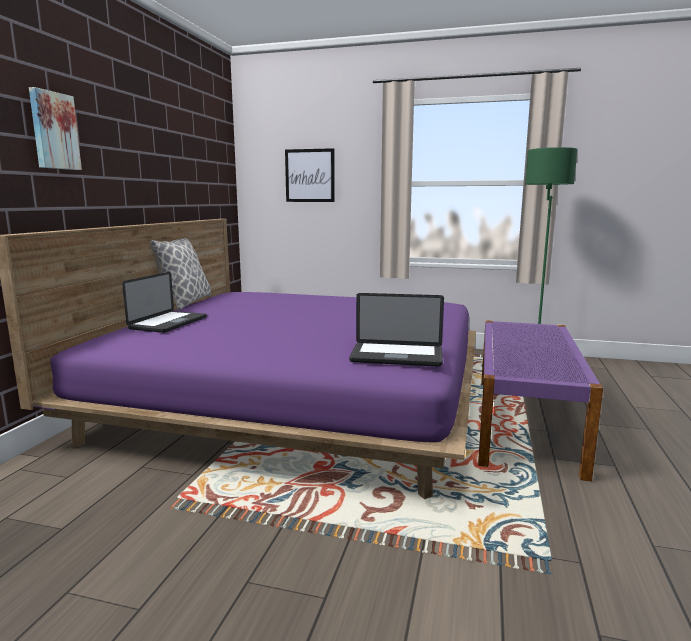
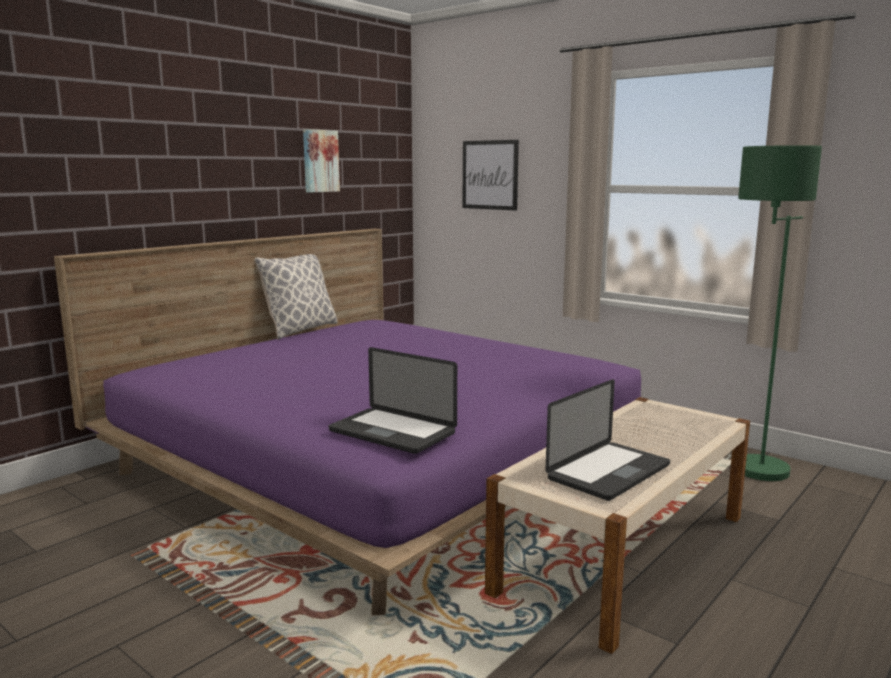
camera: 25 degrees right, 0 degrees up
(53, 131) = (134, 147): picture -> picture (320, 161)
(168, 323) = (239, 355): laptop -> laptop (608, 472)
(523, 422) = (623, 552): purple bench -> beige bench

